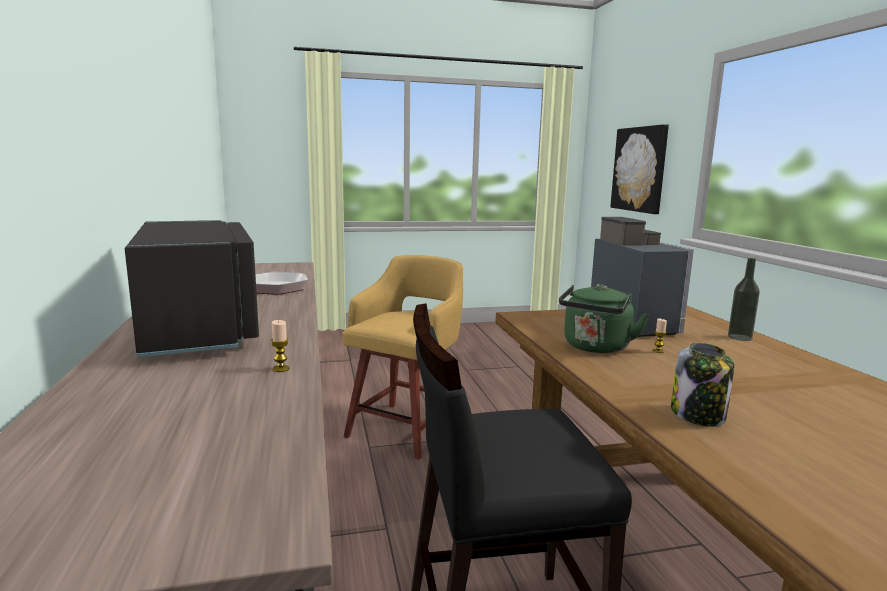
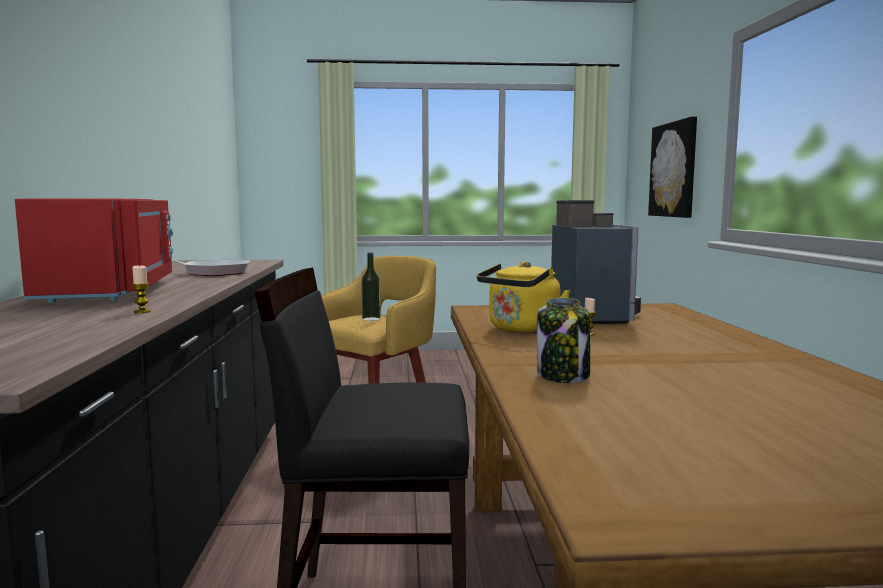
camera: 10 degrees right, 5 degrees down
(202, 328) = (112, 291): black microwave -> red microwave
(595, 348) = (521, 330): green kettle -> yellow kettle
(739, 337) = (701, 327): bottle -> bottle (371, 319)

